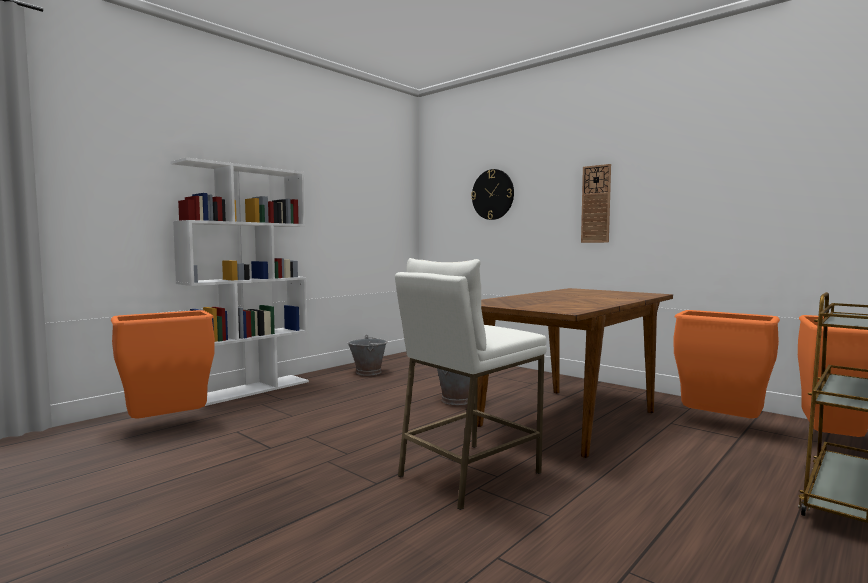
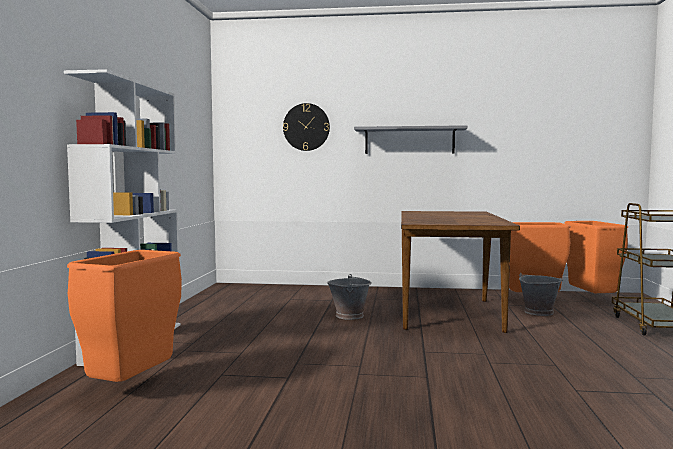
camera: 35 degrees left, 0 degrees up
(368, 372) = (219, 308): grey bucket -> grey bucket (538, 312)
(468, 474) = (468, 357): white stool -> none
(596, 204) = (409, 140): wall clock -> grey shelf

